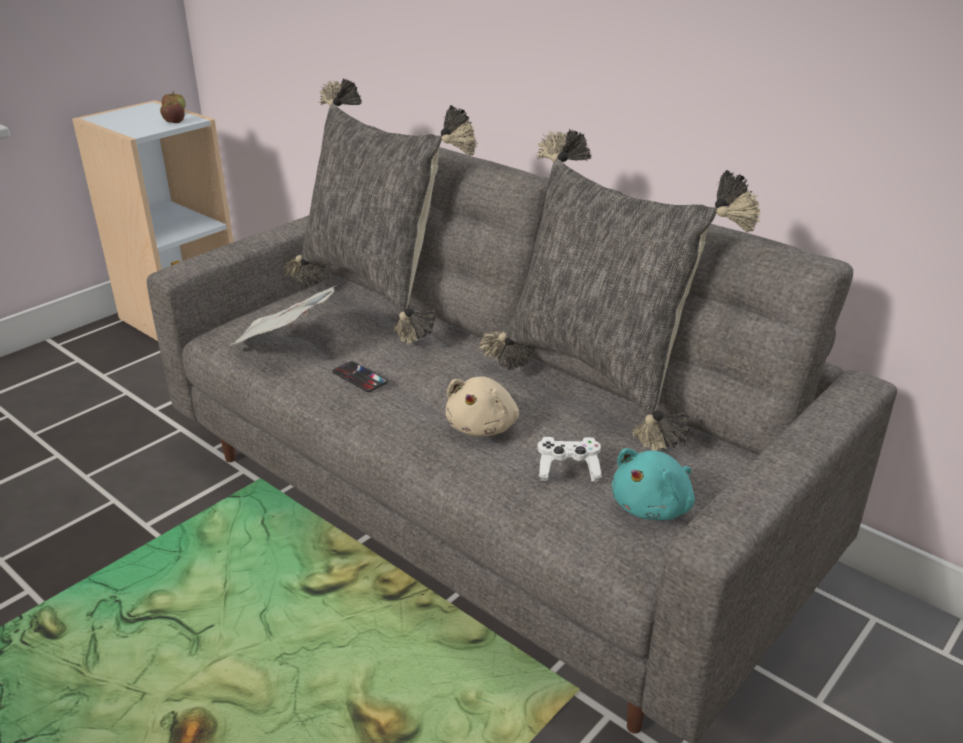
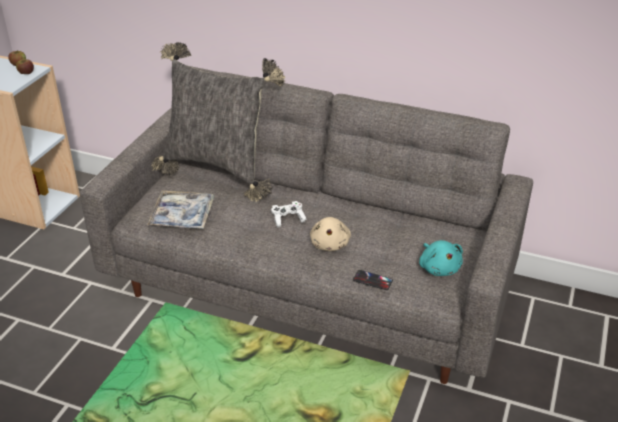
camera: 20 degrees left, 5 degrees up
(286, 342) = (182, 216): newspaper -> tray
(359, 377) = (242, 229): phone -> phone (372, 280)
(568, 469) = (388, 258): white game controller -> white game controller (288, 219)
(600, 392) = (379, 209): pillow -> none
(653, 506) = (439, 268): turquoise plush toy -> turquoise plush toy turned 45 degrees counterclockwise

